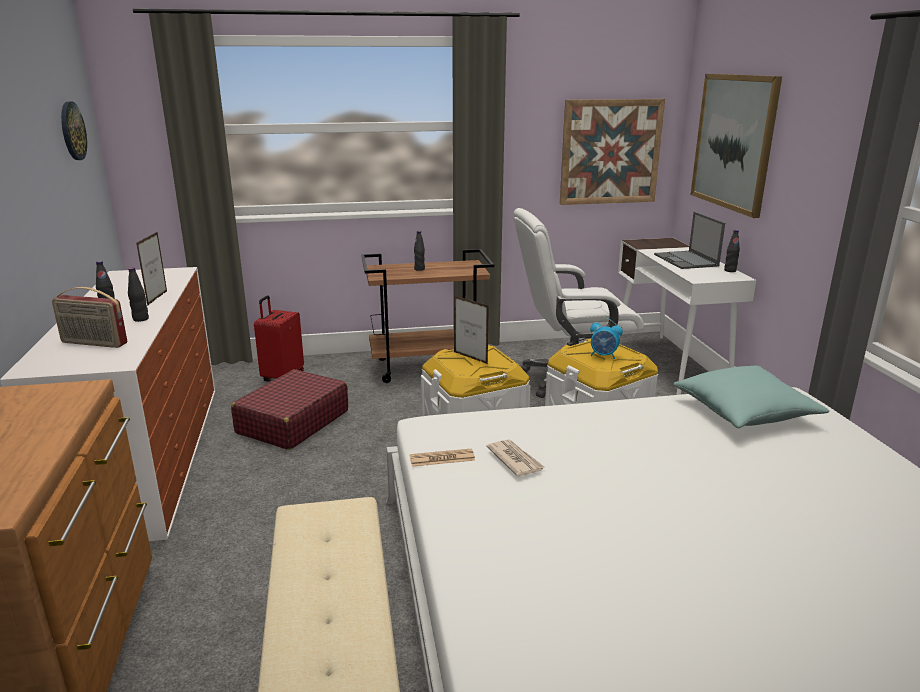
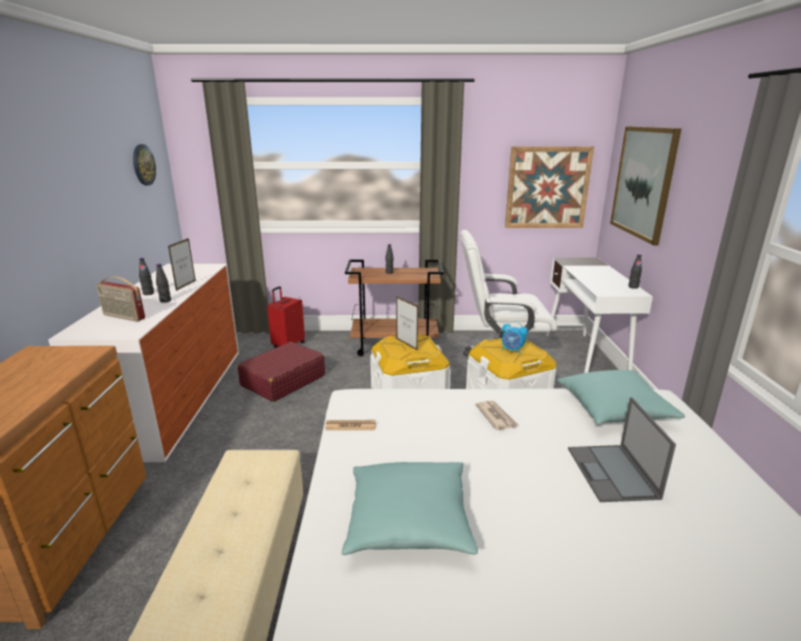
camera: 10 degrees right, 0 degrees up
(515, 460) = (406, 433): newspaper -> newspaper (496, 417)
(561, 555) = (408, 522): none -> turquoise pillow
(686, 260) = (599, 276): laptop -> laptop (612, 473)

